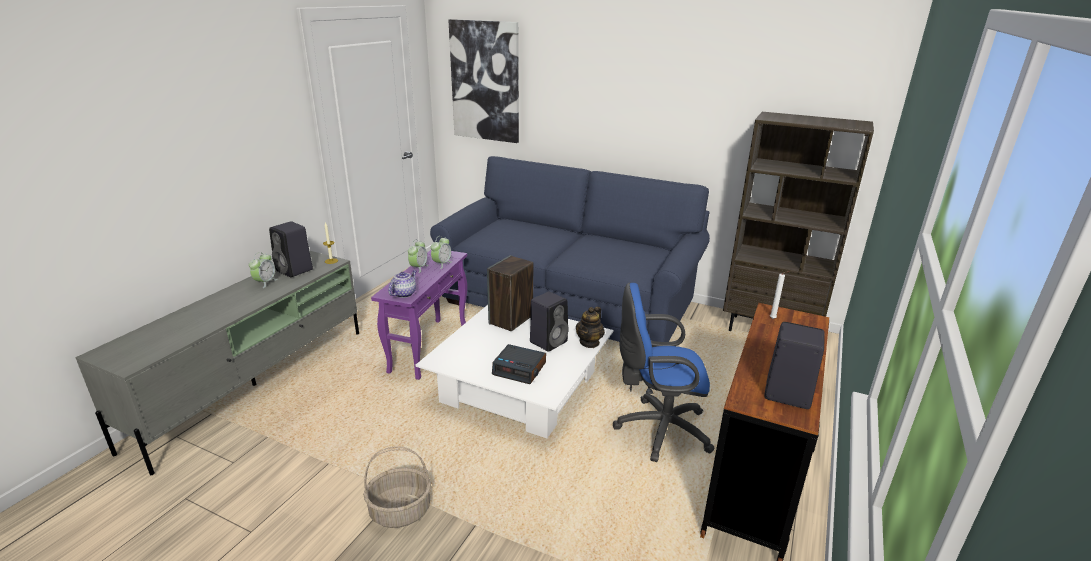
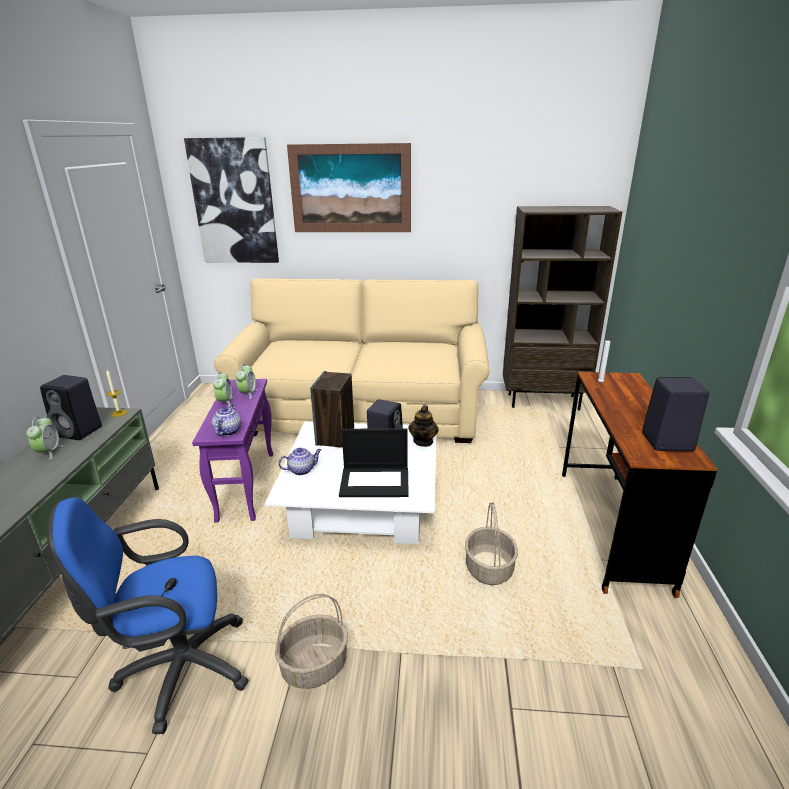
camera: 20 degrees left, 0 degrees up
(463, 343) = (302, 470): none -> teapot
(520, 369) = (375, 481): alarm clock -> laptop
(568, 305) = (362, 413): blue sofa -> beige sofa
(591, 78) = (350, 189): none -> picture
(600, 480) = (489, 569): none -> basket
(657, 429) = (509, 508): blue office chair -> blue office chair (177, 670)

